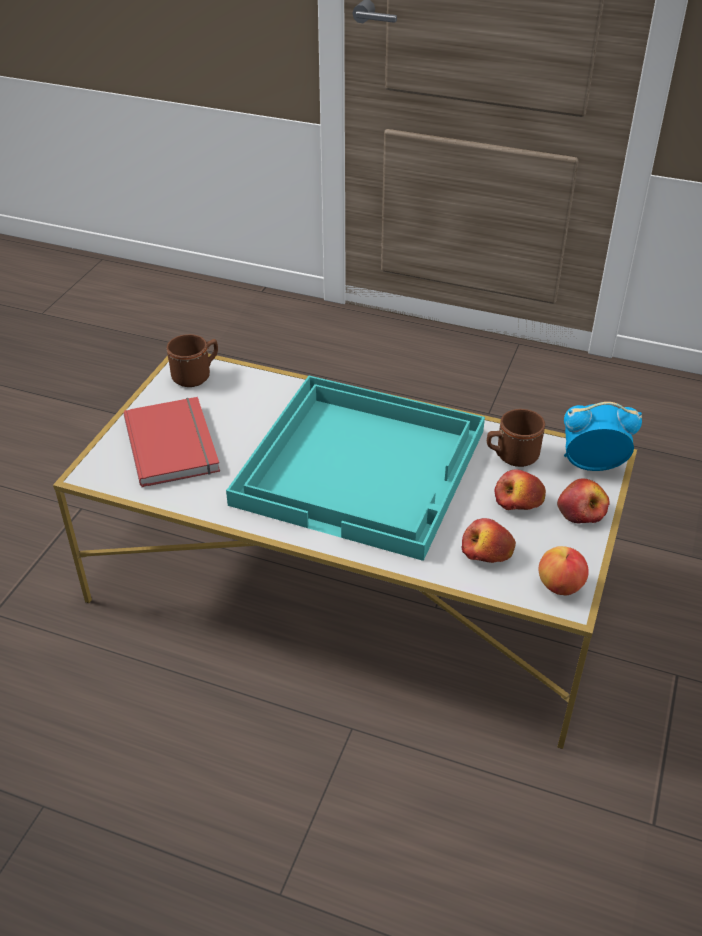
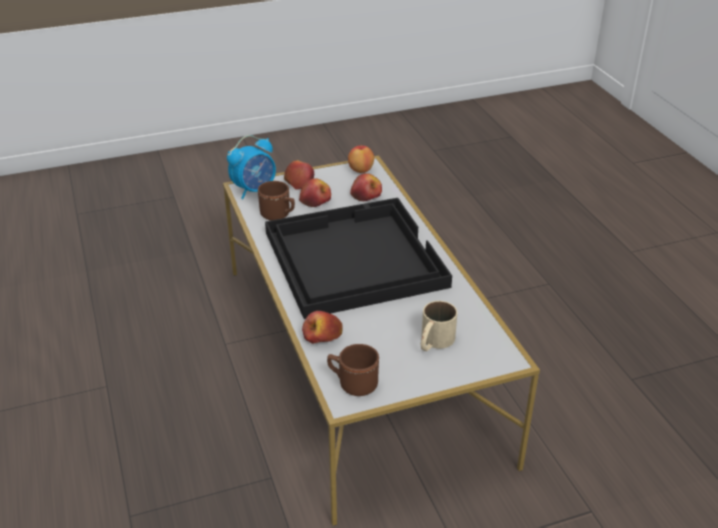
camera: 130 degrees left, 5 degrees down
(175, 443) = (434, 342): red book -> beige mug
(271, 388) = (322, 336): none -> apple
(363, 466) = (352, 258): turquoise tray -> black tray
(591, 464) = (254, 190): alarm clock -> alarm clock turned 90 degrees counterclockwise

